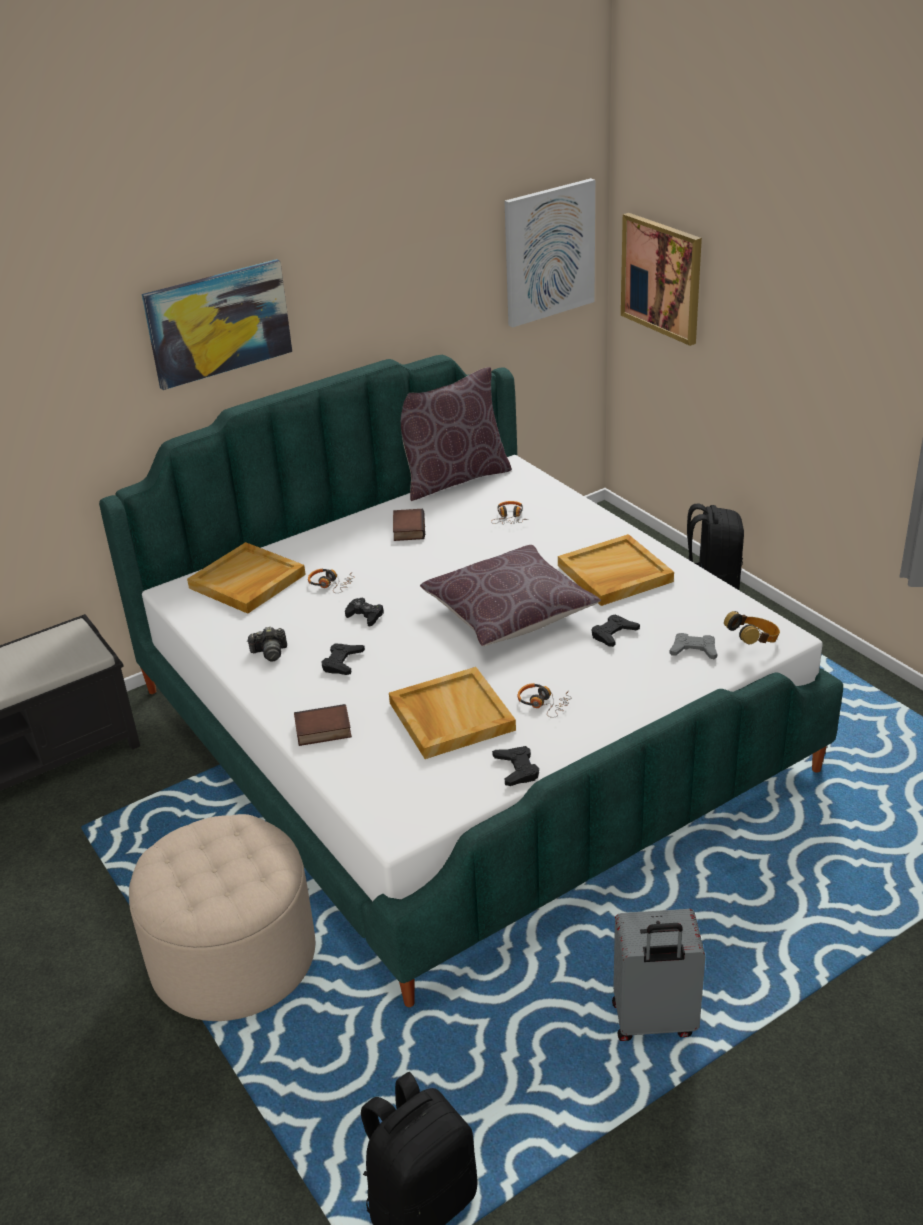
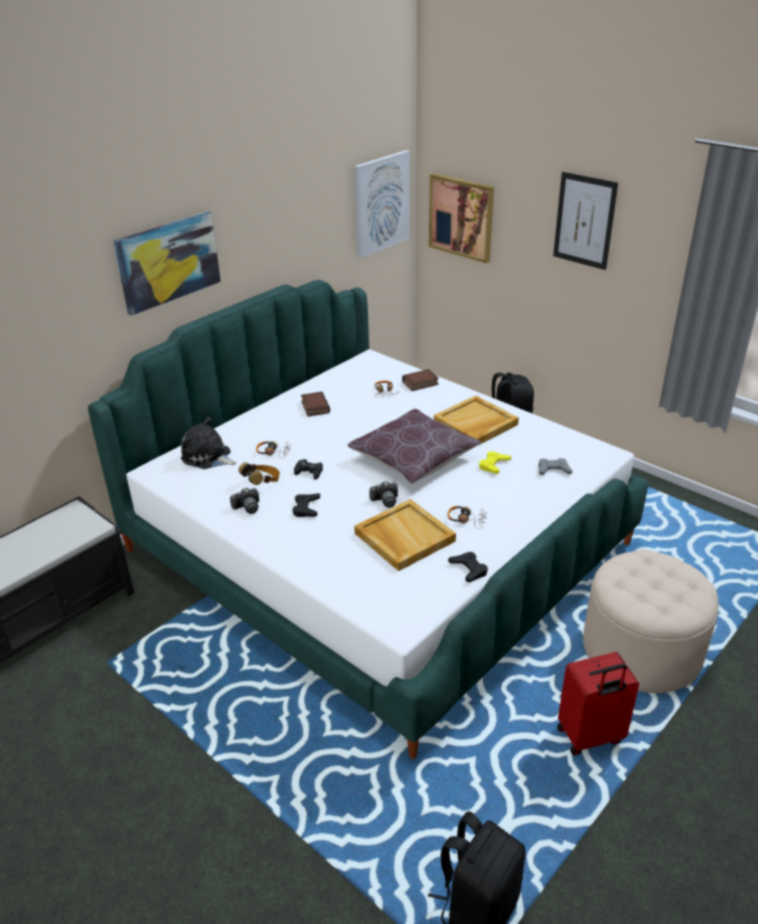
camera: 15 degrees left, 0 degrees up
(233, 956) = (265, 744): beige ottoman -> beige ottoman (641, 650)
(247, 582) = (208, 457): beige tray -> plush toy
(322, 731) = (312, 560): book -> book (420, 383)
(447, 665) = (385, 501): none -> camera
(453, 479) = (333, 369): brown pillow -> none
(613, 634) = (493, 465): black game controller -> yellow game controller
(654, 1021) = (590, 737): grey suitcase -> red suitcase
(753, 642) = (590, 459): headphones -> headphones (262, 483)
(812, 296) = (584, 220): none -> picture

